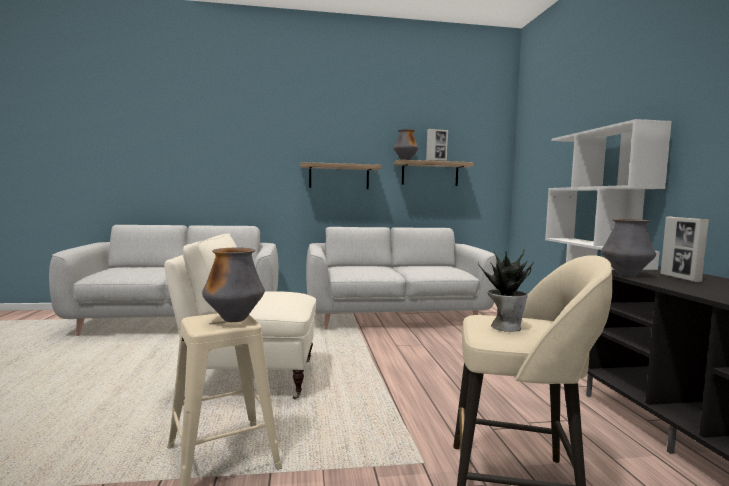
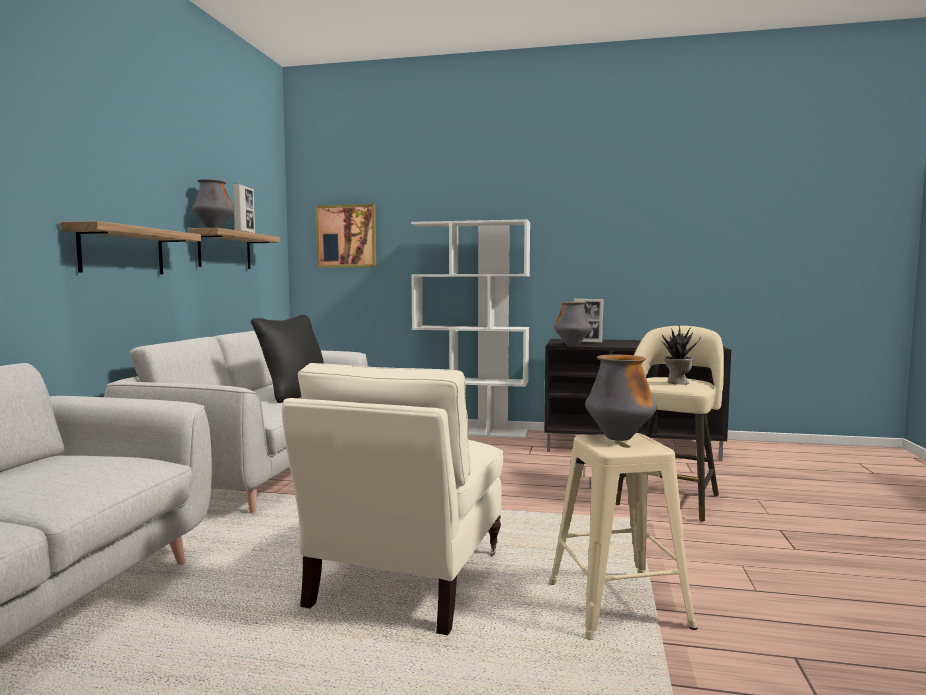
camera: 70 degrees left, 0 degrees up
(404, 271) = (294, 395): none -> black pillow
(539, 157) = (346, 236): none -> picture

